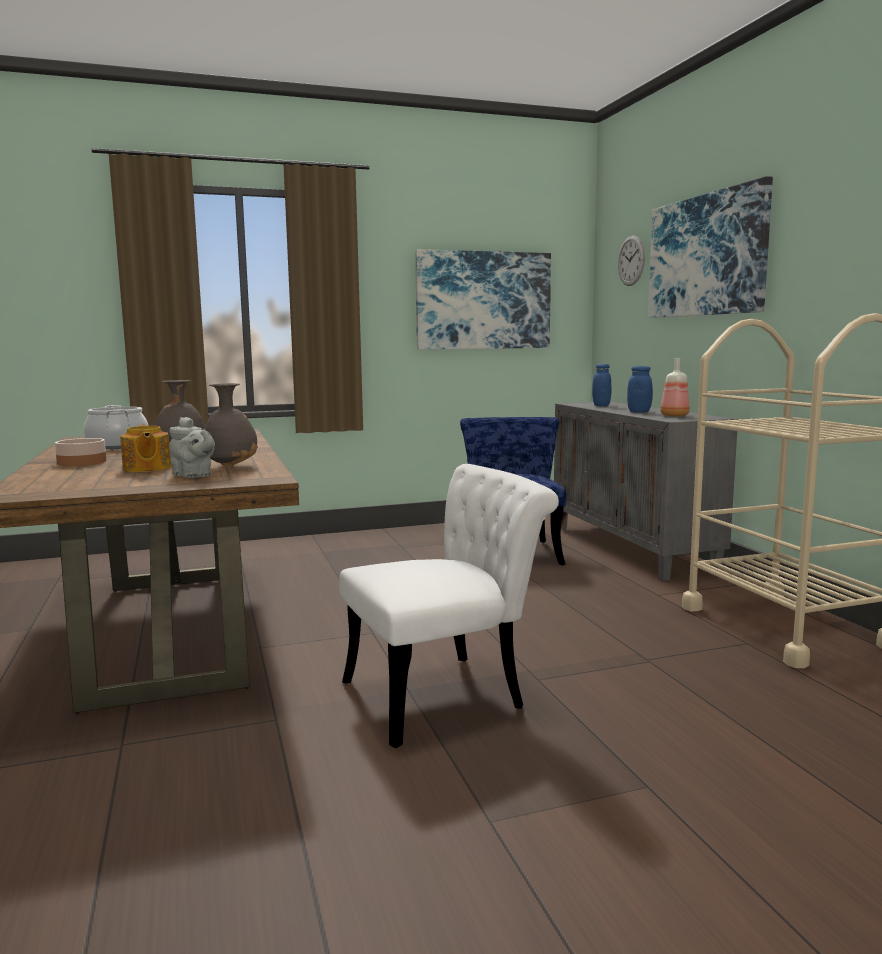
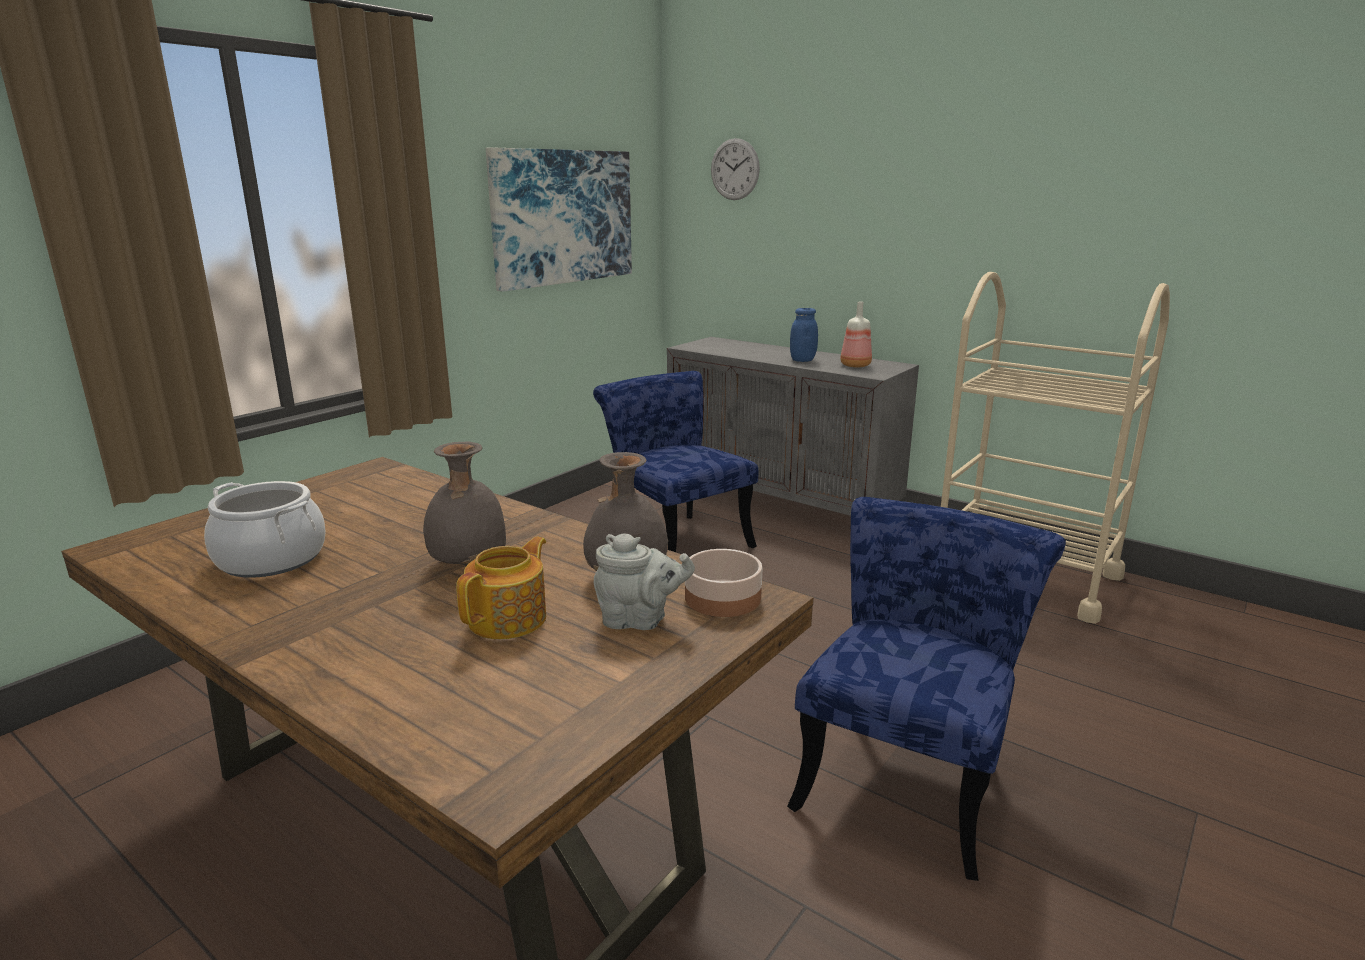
camera: 35 degrees left, 10 degrees up
(81, 462) = (339, 630): bowl -> bowl (721, 598)
(146, 468) = (510, 619): teapot -> teapot turned 90 degrees counterclockwise
(447, 694) = (908, 776): white chair -> blue chair
(601, 405) = (730, 349): blue jar -> none
(706, 255) = (863, 179): picture -> none

